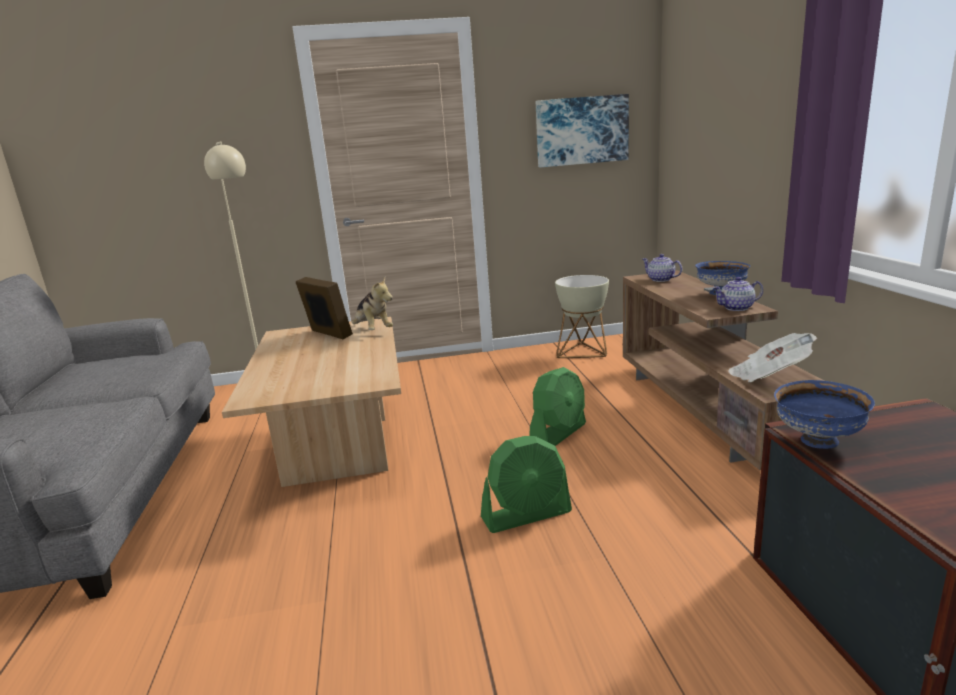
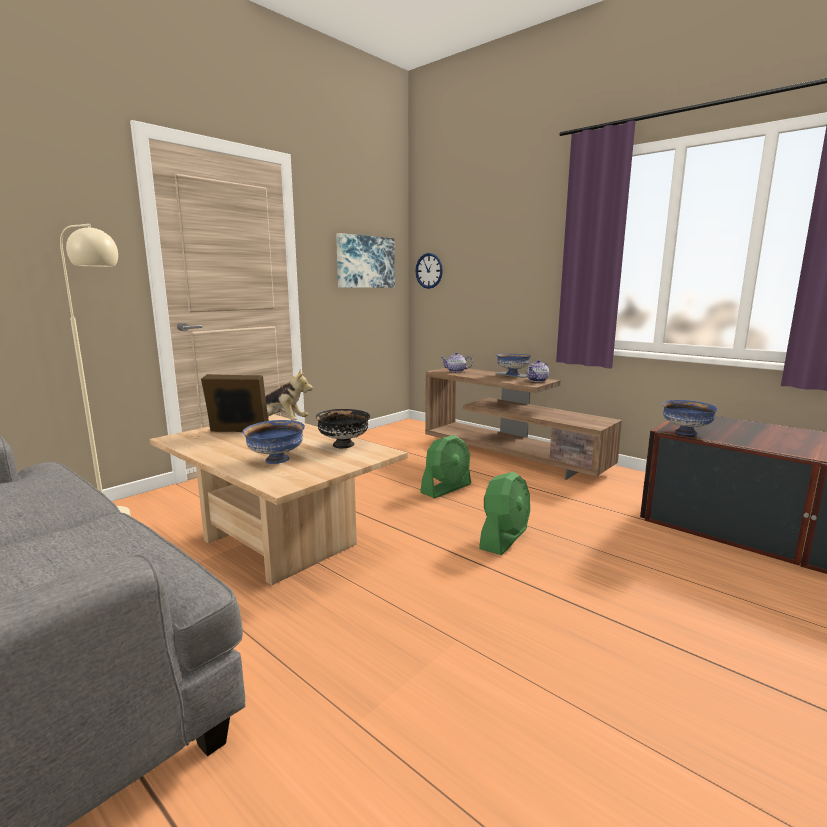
camera: 40 degrees left, 5 degrees down
(292, 373) = (276, 460): none -> blue bowl
(368, 367) = (344, 445): none -> black bowl
(558, 433) = (446, 488): green fan -> green fan turned 45 degrees clockwise
(582, 353) = (382, 438): planter -> none
(675, 134) = (429, 270): none -> wall clock
(769, 376) = (577, 419): newspaper -> none

